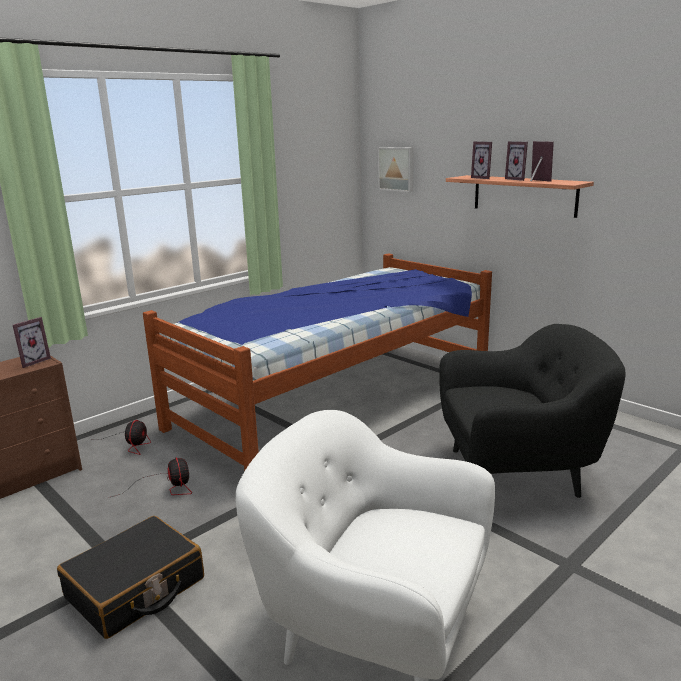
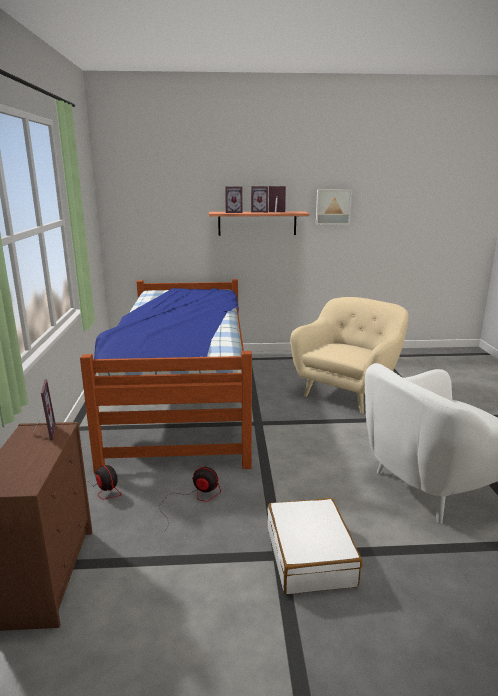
camera: 50 degrees left, 0 degrees up
(135, 589) = (310, 556): black suitcase -> white suitcase
(397, 169) = (140, 209): picture -> picture (333, 206)
(518, 472) = (348, 392): black armchair -> beige armchair

